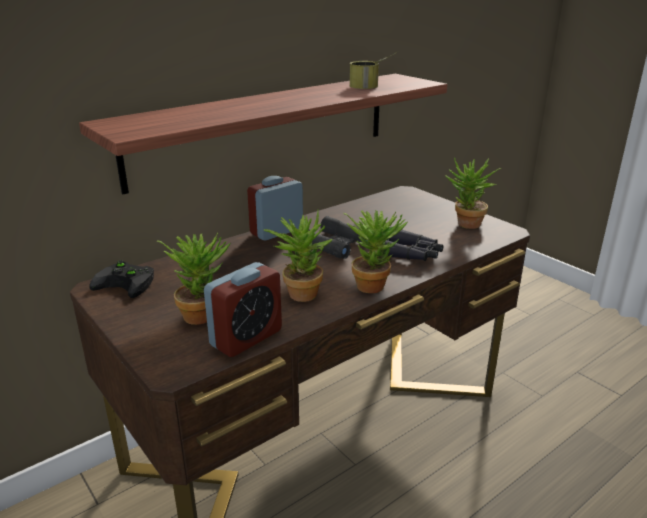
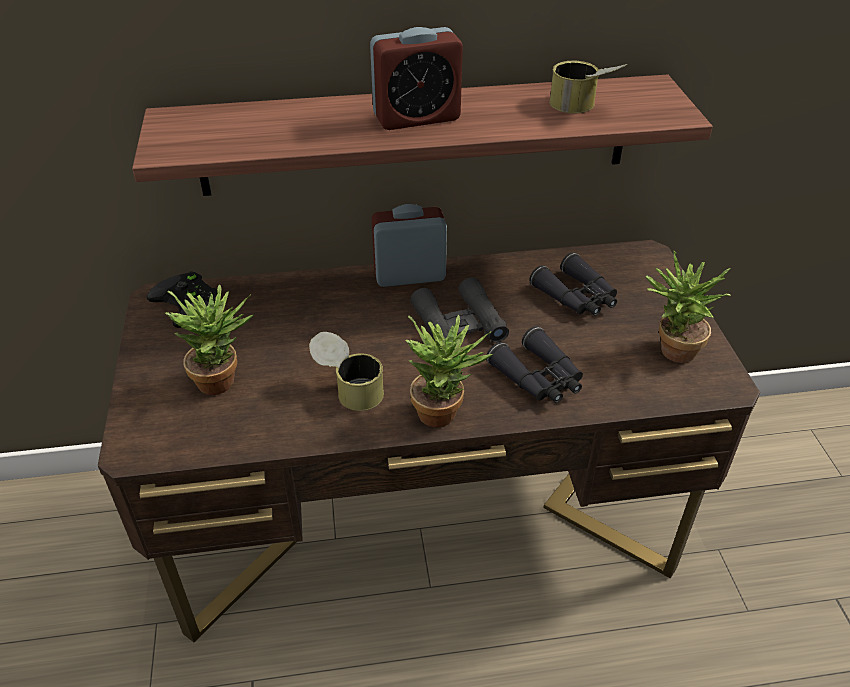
camera: 30 degrees right, 15 degrees up
(246, 338) = (236, 435): alarm clock -> alarm clock (416, 117)
(300, 292) = (349, 389): potted plant -> can
(389, 216) = (577, 297): none -> black binoculars

